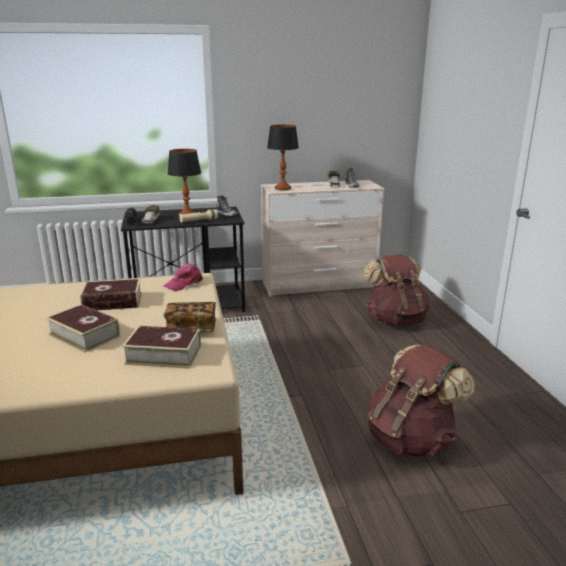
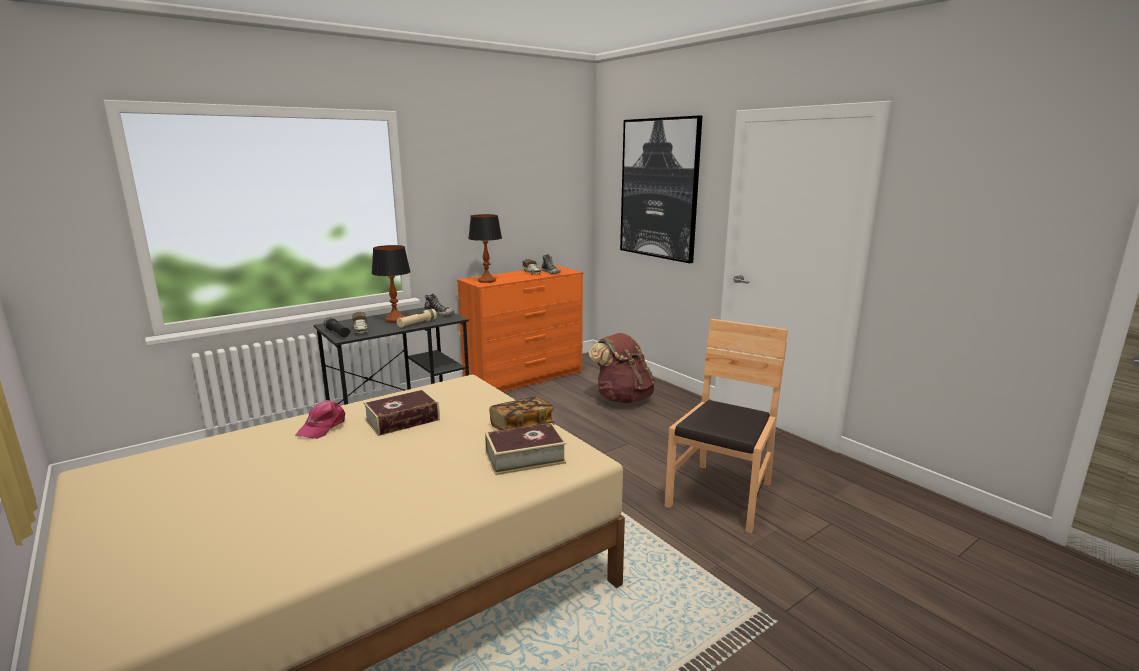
camera: 25 degrees left, 5 degrees down
(84, 335) = (413, 458): book -> none
(184, 283) = (459, 388): pink cap -> pink cap (322, 427)
(319, 285) = (524, 379): beige dresser -> orange dresser
(411, 439) = (721, 495): brown backpack -> brown chair
(468, 105) = (659, 189): none -> picture

